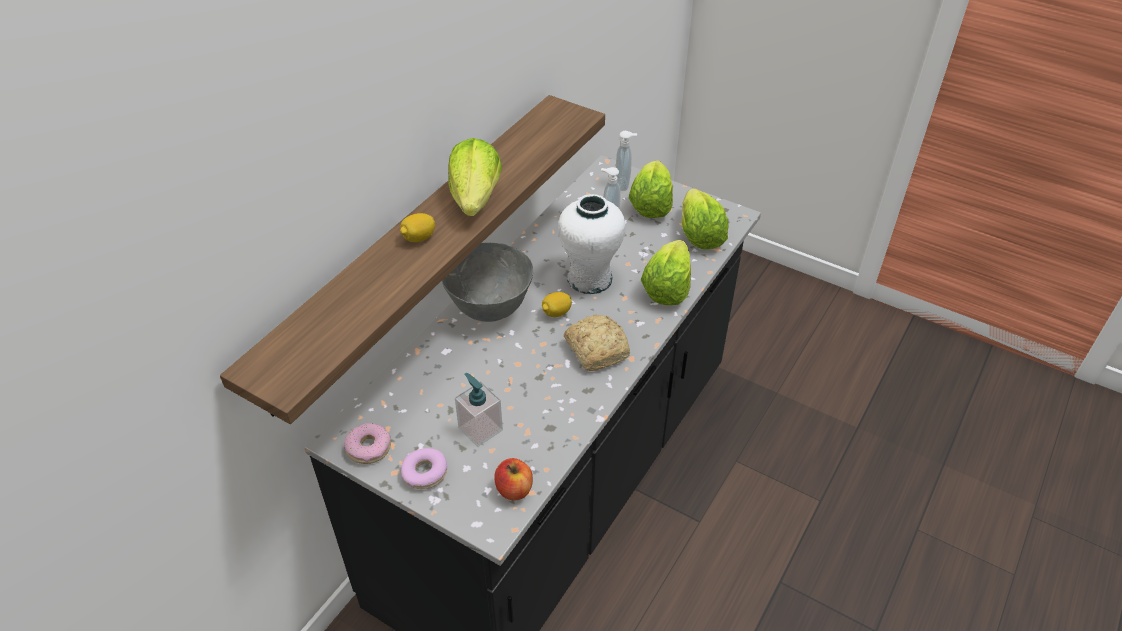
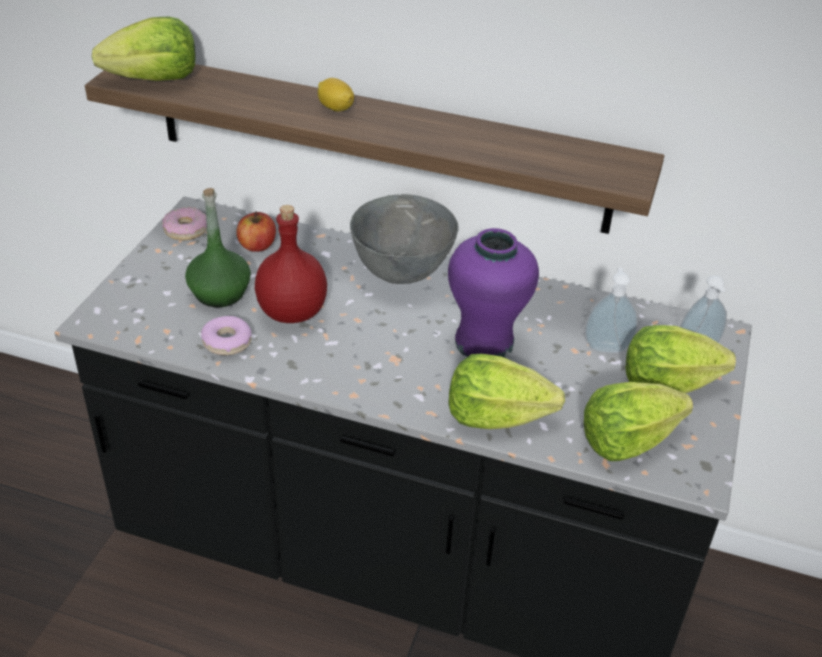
camera: 75 degrees right, 5 degrees down
(425, 473) = (158, 267): donut -> donut (227, 342)
(475, 199) = (416, 131): lettuce -> lettuce (154, 79)
(480, 429) = (219, 293): soap dispenser -> green bottle
(514, 489) = (141, 328): apple -> apple (257, 246)
(521, 382) = (292, 311): none -> red bottle
(556, 313) = (411, 323): lemon -> none
(589, 278) = (484, 342): white vase -> purple vase
(597, 349) = (361, 363): bread -> none

